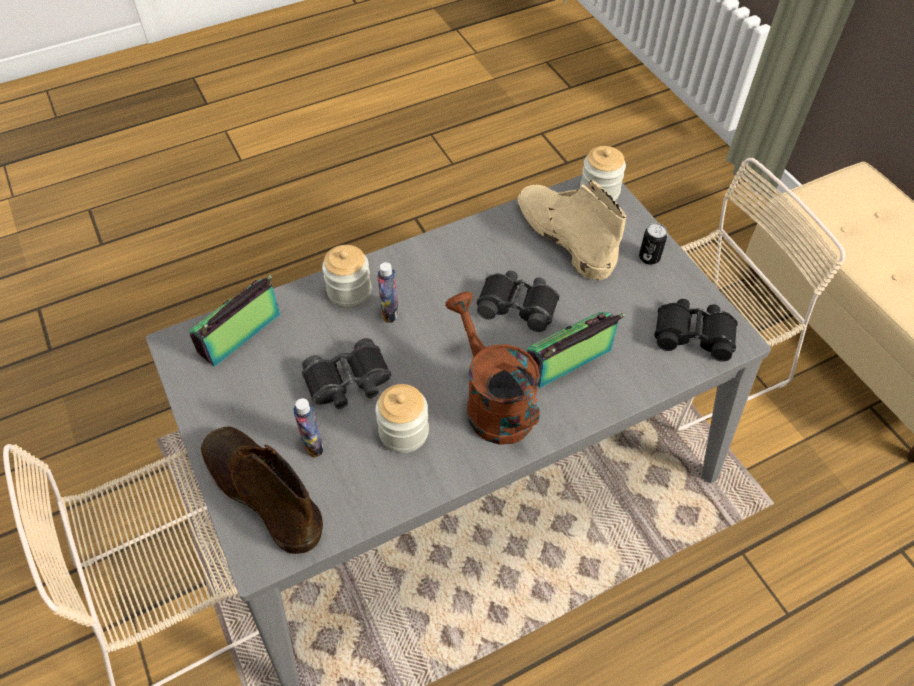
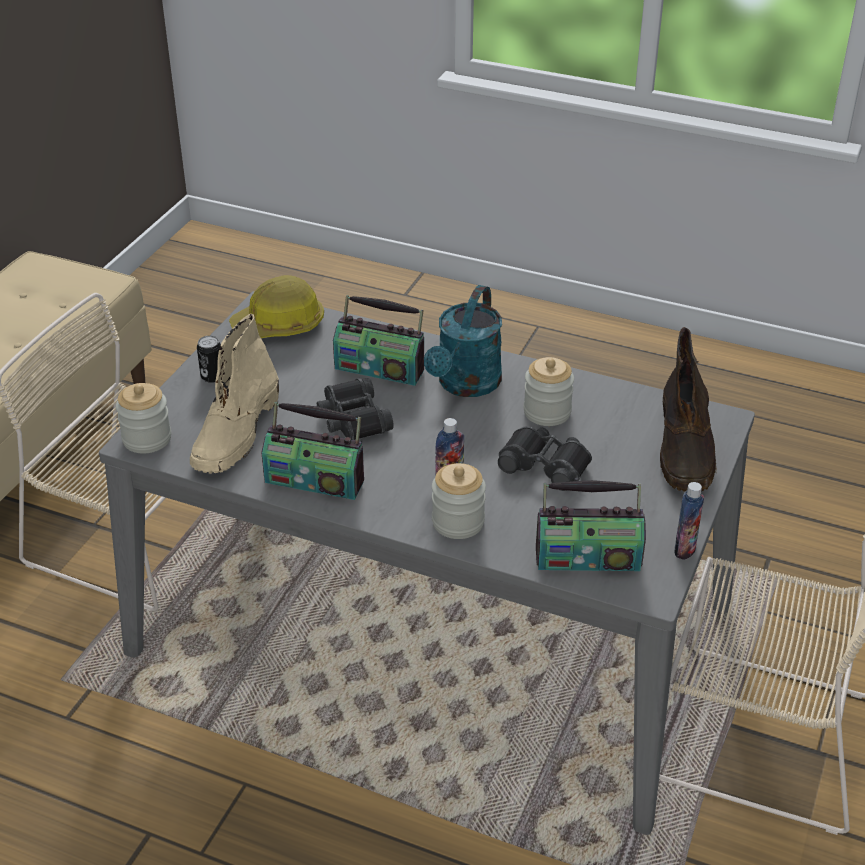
camera: 130 degrees left, 15 degrees down
(313, 445) = (619, 448): bottle -> bottle (684, 549)
(469, 247) = (315, 480): none -> radio
(492, 402) = (465, 385): brown watering can -> turquoise watering can
(693, 334) = (279, 325): black binoculars -> hard hat

